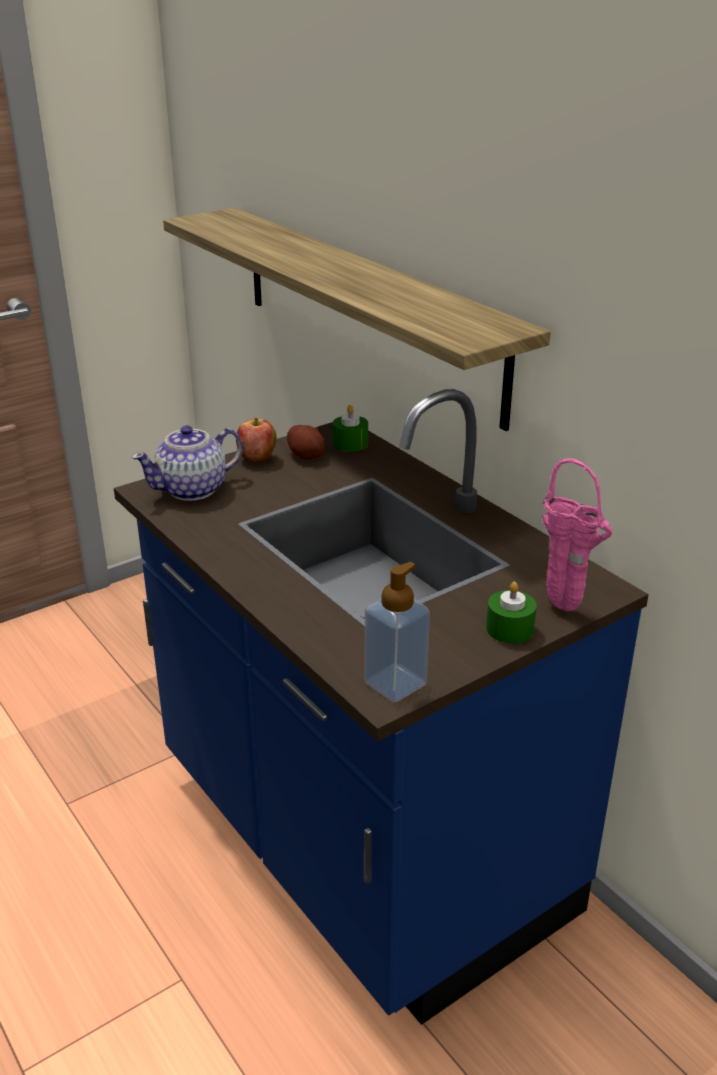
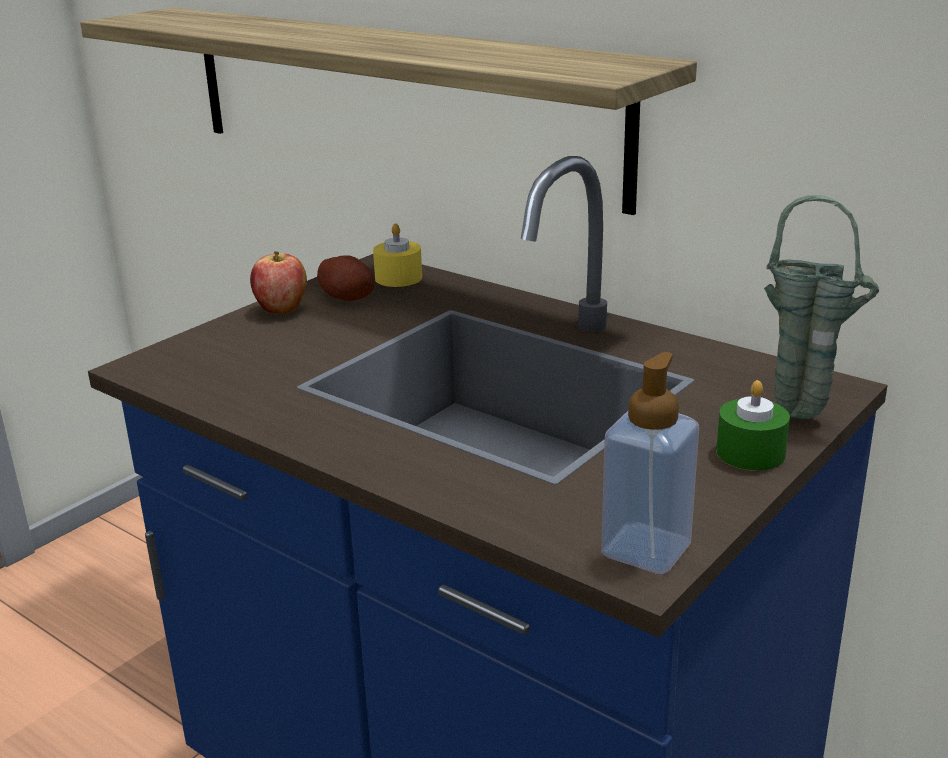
camera: 15 degrees left, 5 degrees down
(193, 489) = (209, 356): teapot -> none
(350, 443) = (398, 278): green candle -> yellow candle
(566, 610) = (805, 419): pink vase -> green vase

